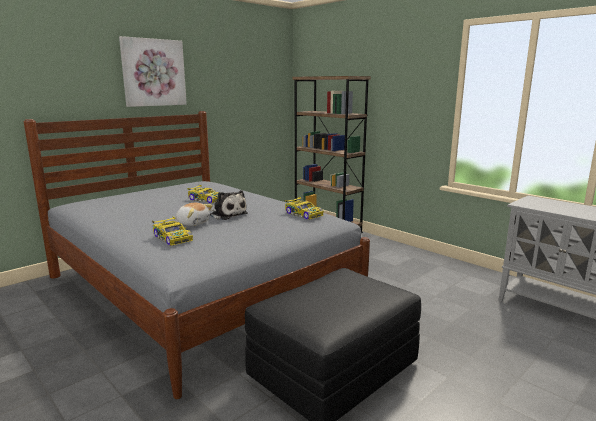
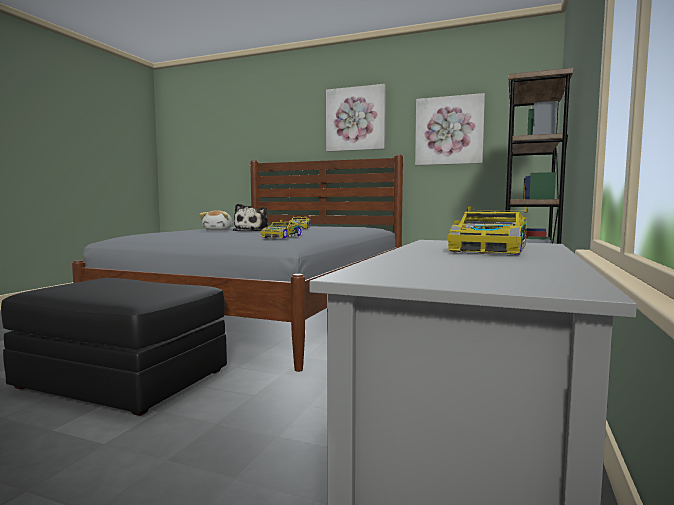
camera: 65 degrees right, 10 degrees down
(172, 237) = (176, 231): toy car -> toy car (491, 248)
(232, 89) = (449, 131): none -> picture

